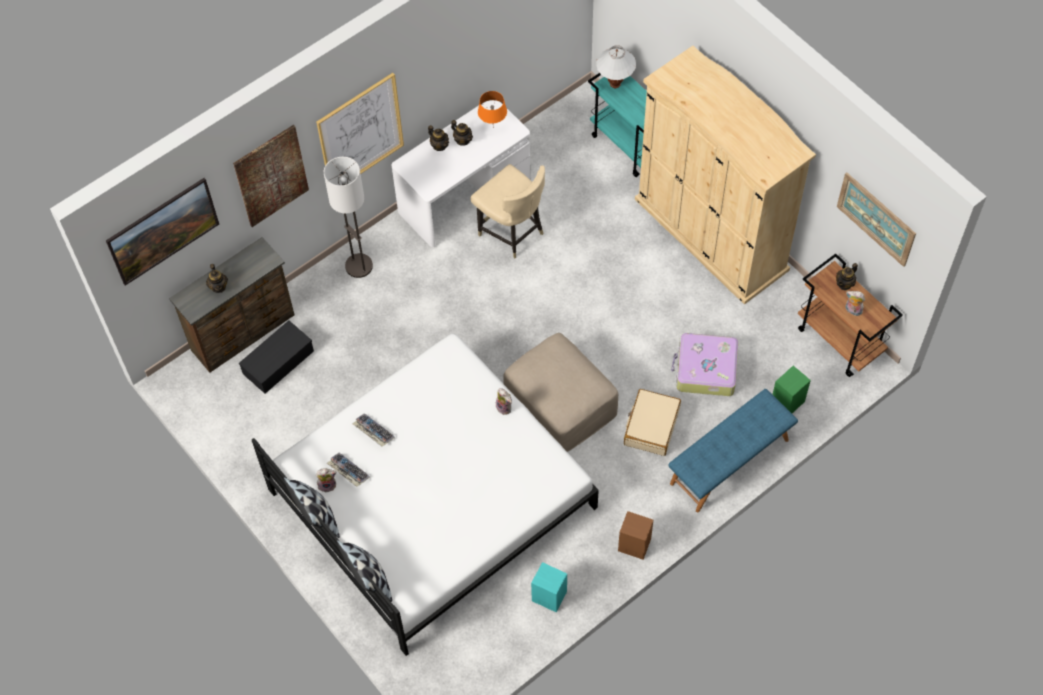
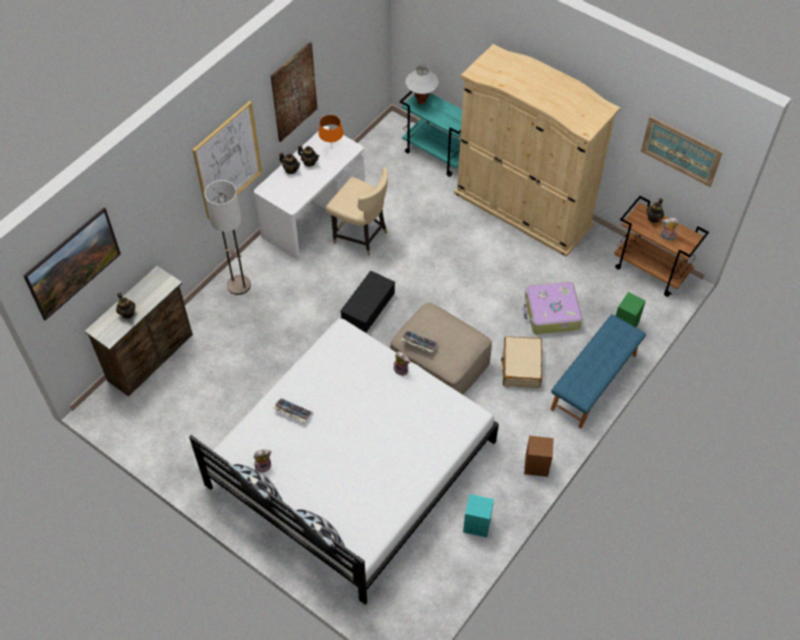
camera: 15 degrees left, 5 degrees down
(271, 175) = (159, 204): picture -> picture (293, 92)
(278, 361) = (187, 375): black storage box -> black storage box (368, 306)
(348, 471) = (279, 450): keyboard -> keyboard (418, 344)

